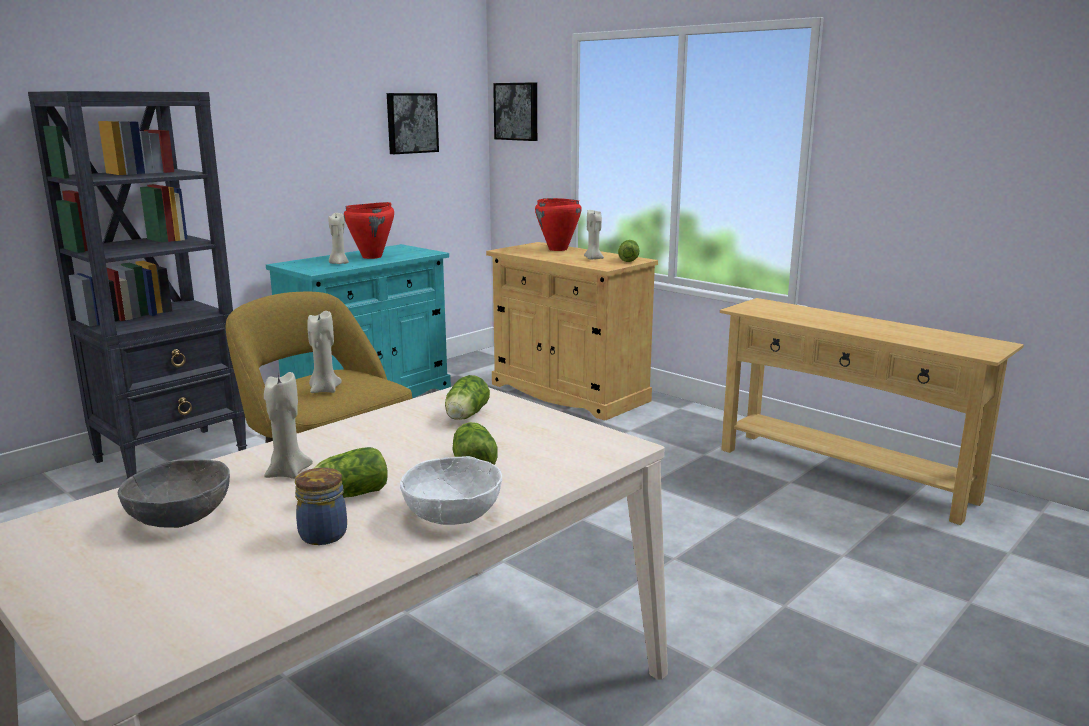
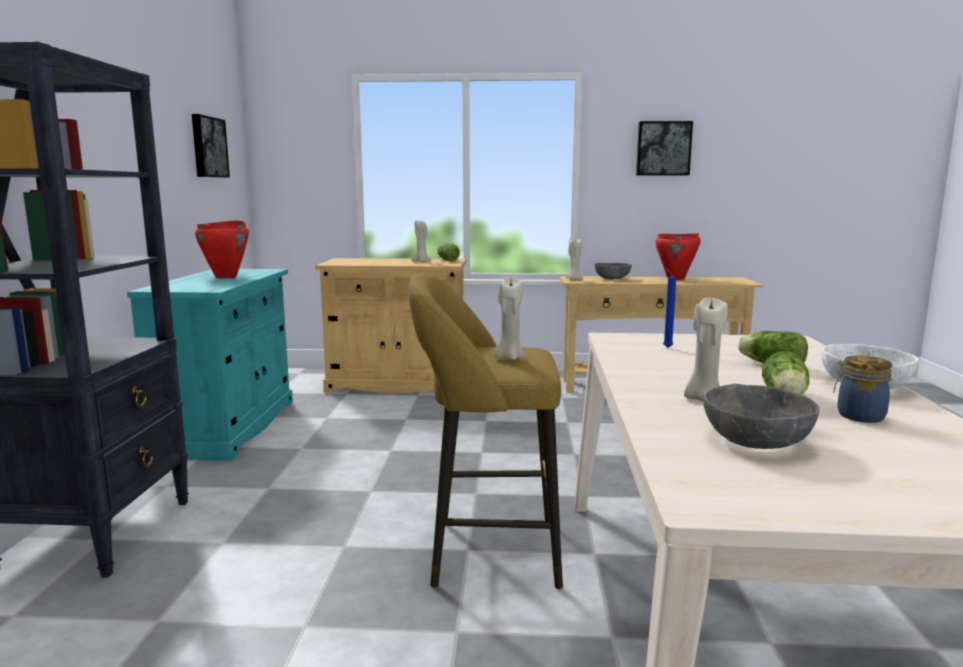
camera: 40 degrees left, 5 degrees down
(338, 263) = (211, 283): beige candle -> beige candle (573, 280)
(465, 416) = (666, 347): lettuce -> blue candle
(517, 111) = (288, 143): picture -> picture (663, 148)
(558, 249) = (371, 260): red cooking pot -> red cooking pot (676, 278)
(804, 313) = (612, 278): none -> grey bowl

